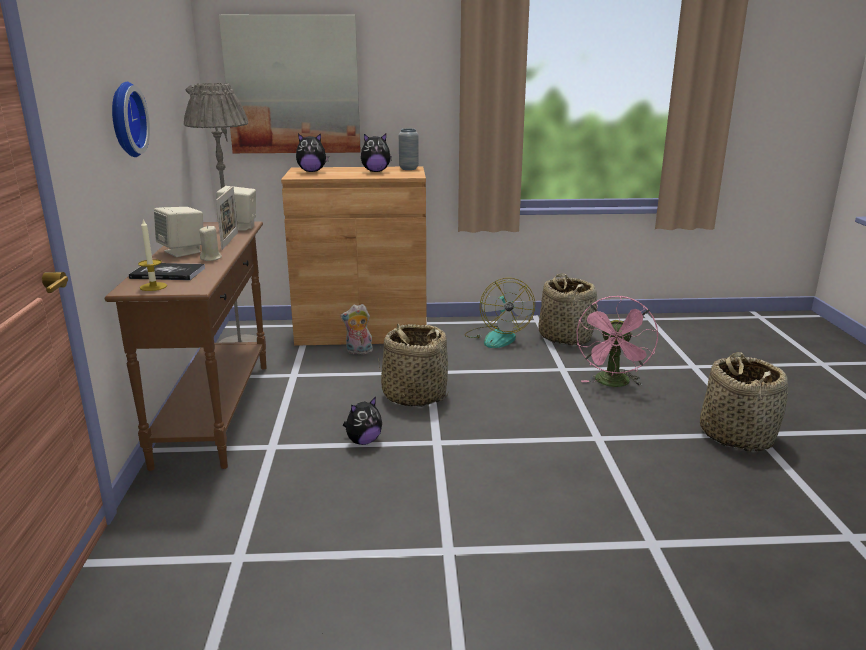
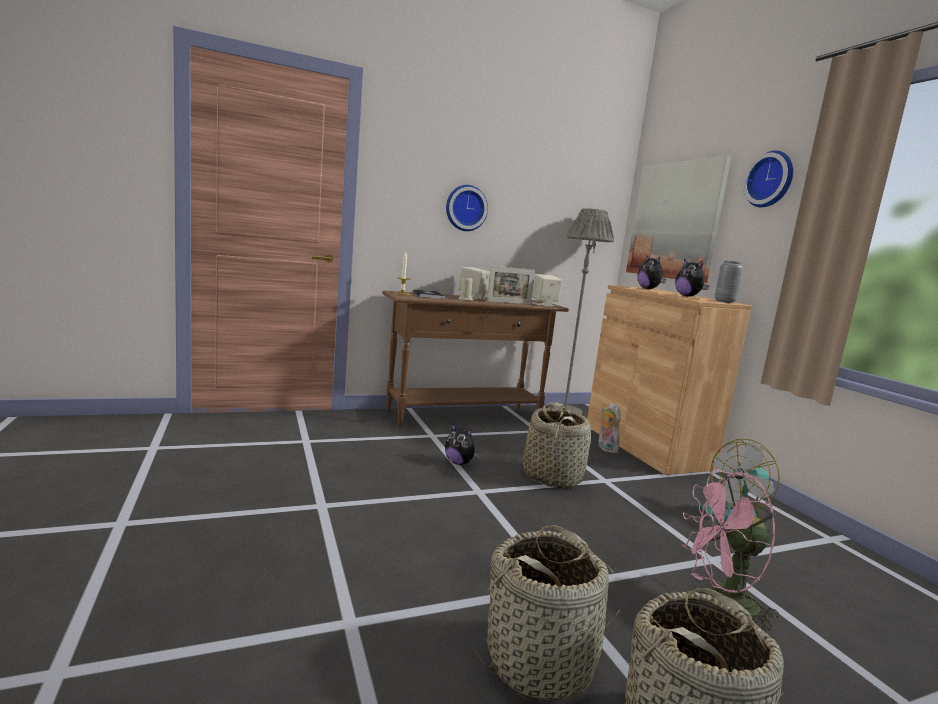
camera: 70 degrees right, 10 degrees down
(409, 44) = (771, 180): none -> wall clock
(565, 337) = (815, 562): basket -> basket (540, 661)

